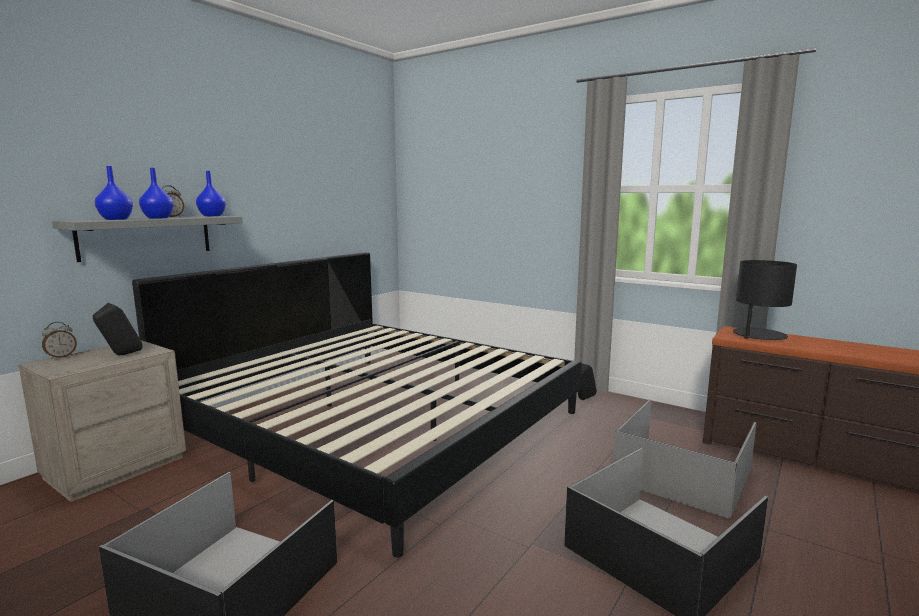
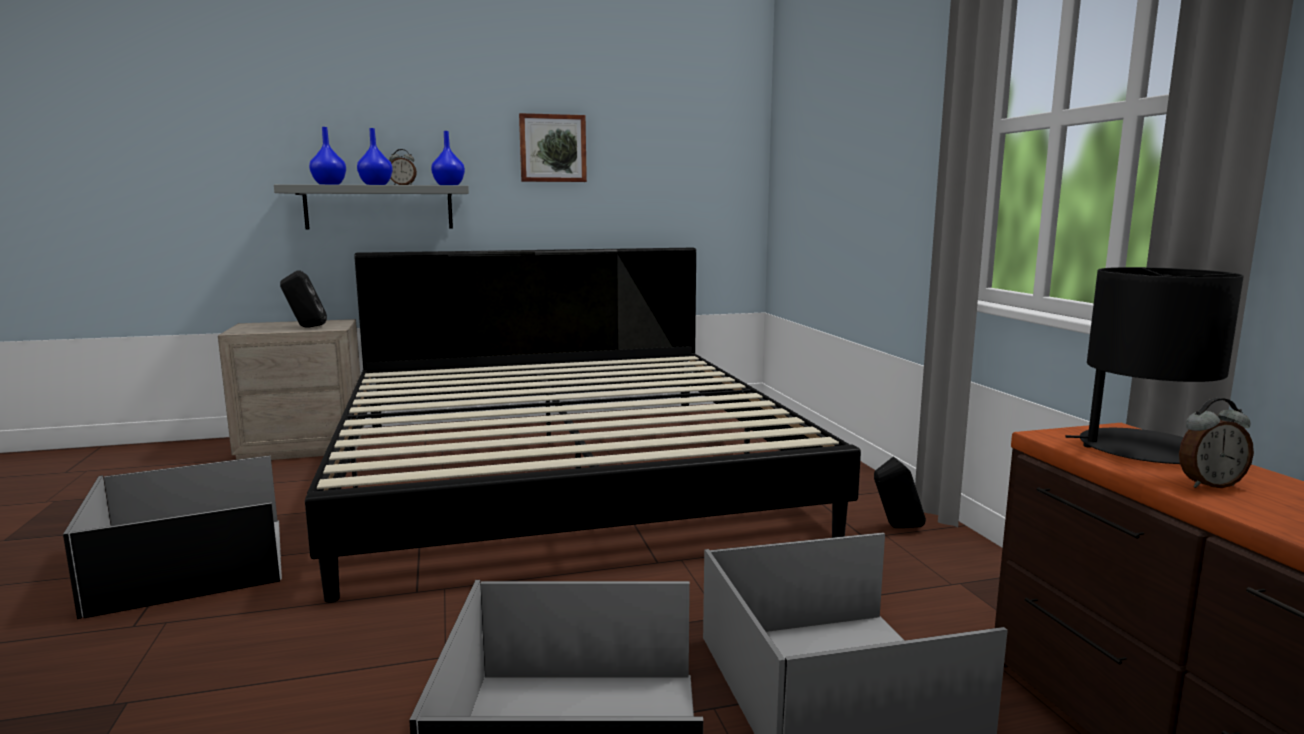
camera: 40 degrees right, 0 degrees up
(61, 356) = (273, 322): alarm clock -> alarm clock (1209, 484)
(277, 184) = (552, 148): none -> picture

